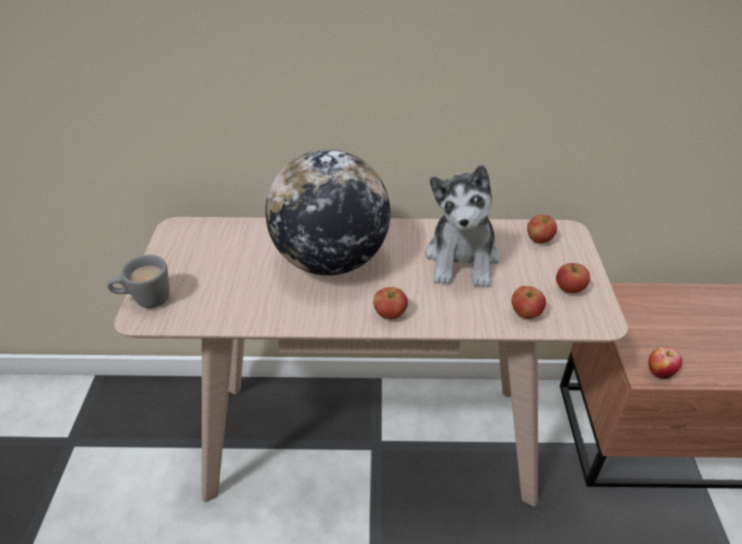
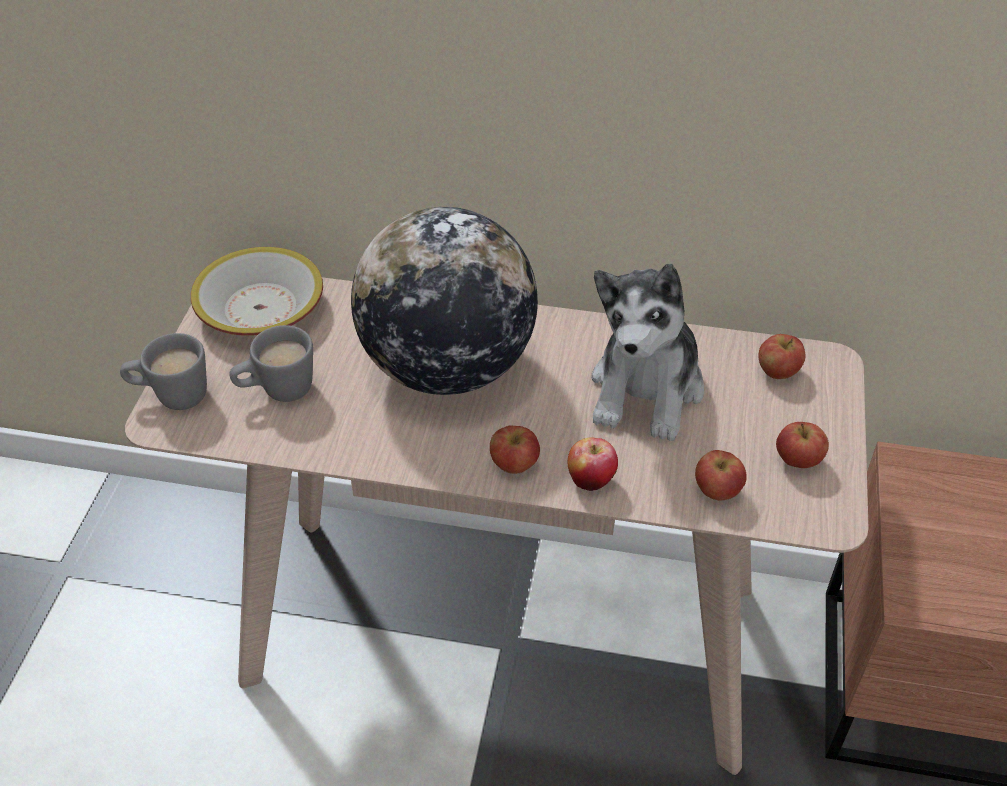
camera: 10 degrees right, 5 degrees up
(197, 240) = (260, 309): none -> bowl
(219, 288) = (277, 391): none -> grey mug
(659, 372) = (937, 604): apple -> apple (591, 480)

